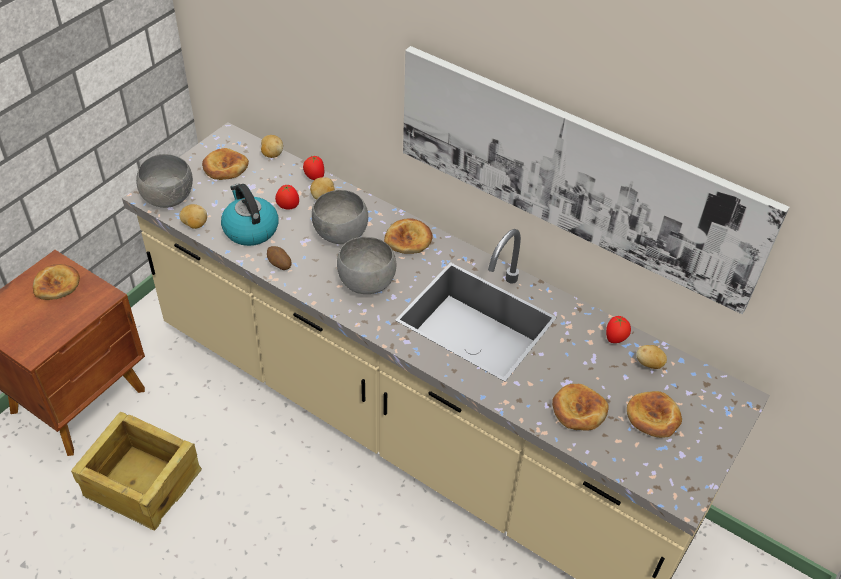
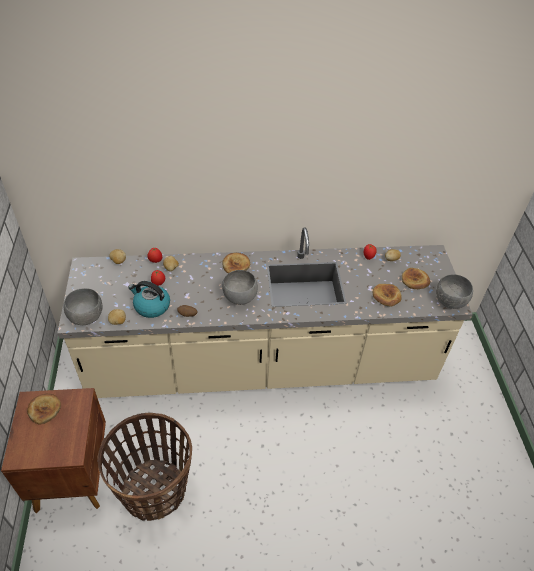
camera: 40 degrees left, 0 degrees up
(142, 482) = (154, 490): crate -> basket
(225, 167) = (99, 282): bread -> none
(340, 235) = (201, 282): grey bowl -> grey bowl (450, 302)
(574, 173) = (326, 184): picture -> none

